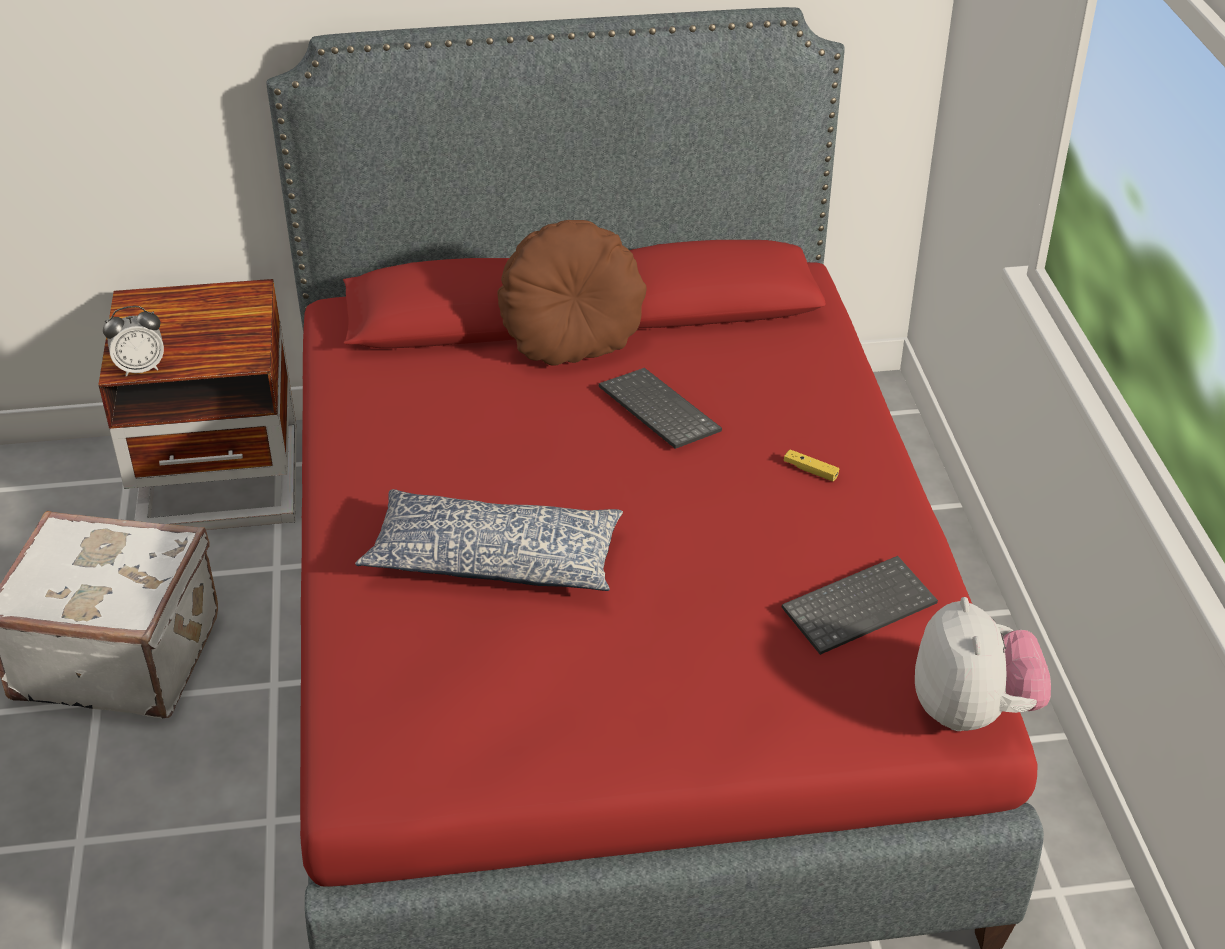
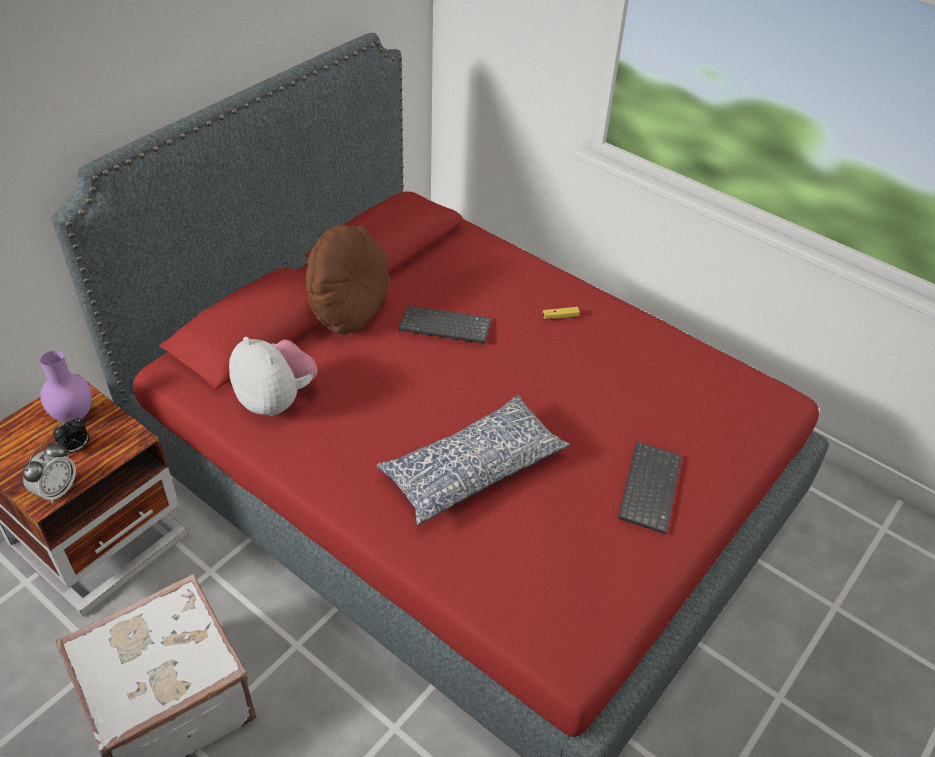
camera: 45 degrees left, 5 degrees up
(196, 342) = (76, 448): none -> alarm clock
(227, 313) = (74, 415): none -> purple vase
(859, 605) = (669, 375): keyboard -> keyboard (648, 487)
(972, 711) = (776, 397): plush toy -> plush toy (276, 400)

